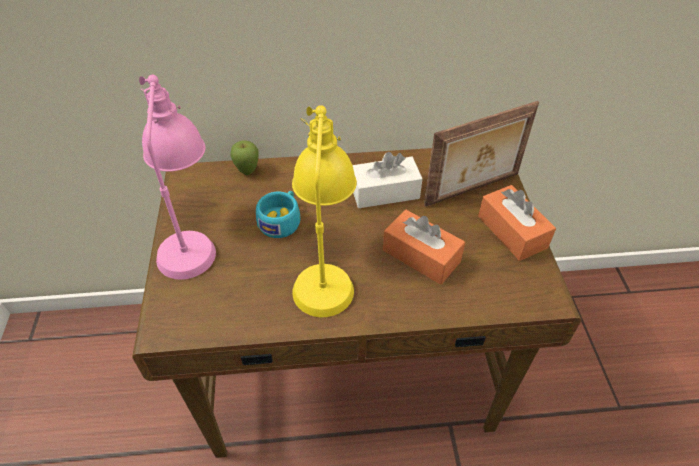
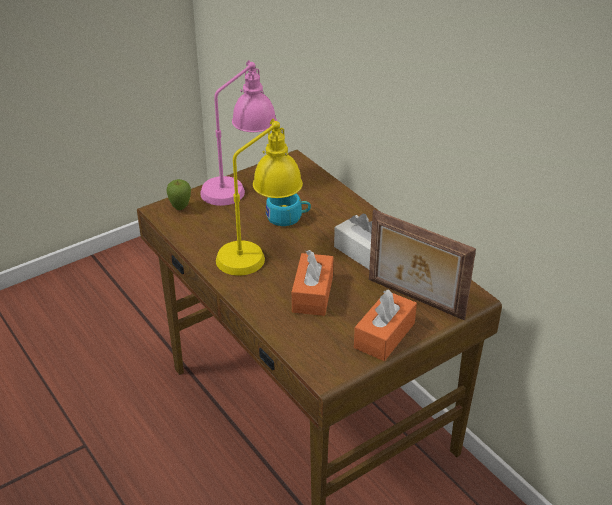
camera: 60 degrees right, 10 degrees down
(248, 172) = (322, 183): apple -> apple (180, 208)

